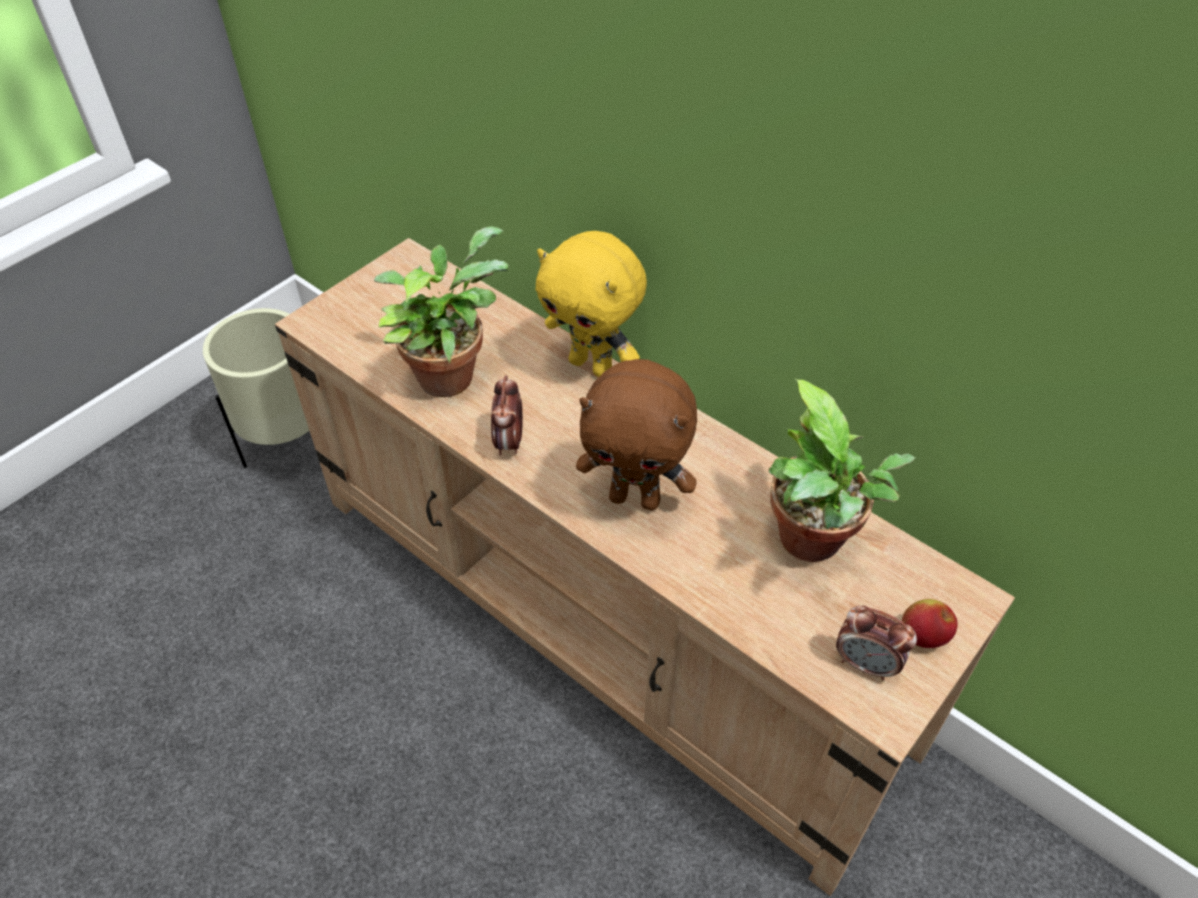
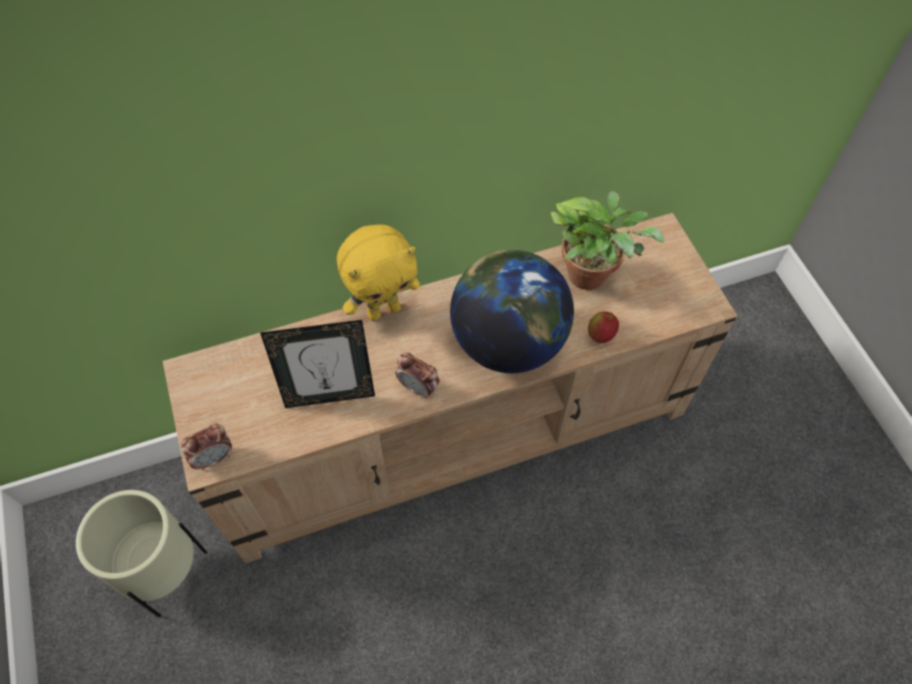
camera: 60 degrees left, 10 degrees up
(449, 372) = (329, 395): potted plant -> picture frame
(636, 498) = (508, 342): brown plush toy -> globe
(866, 664) = (678, 296): alarm clock -> alarm clock (214, 458)
(923, 636) = (675, 263): apple -> apple (601, 335)

